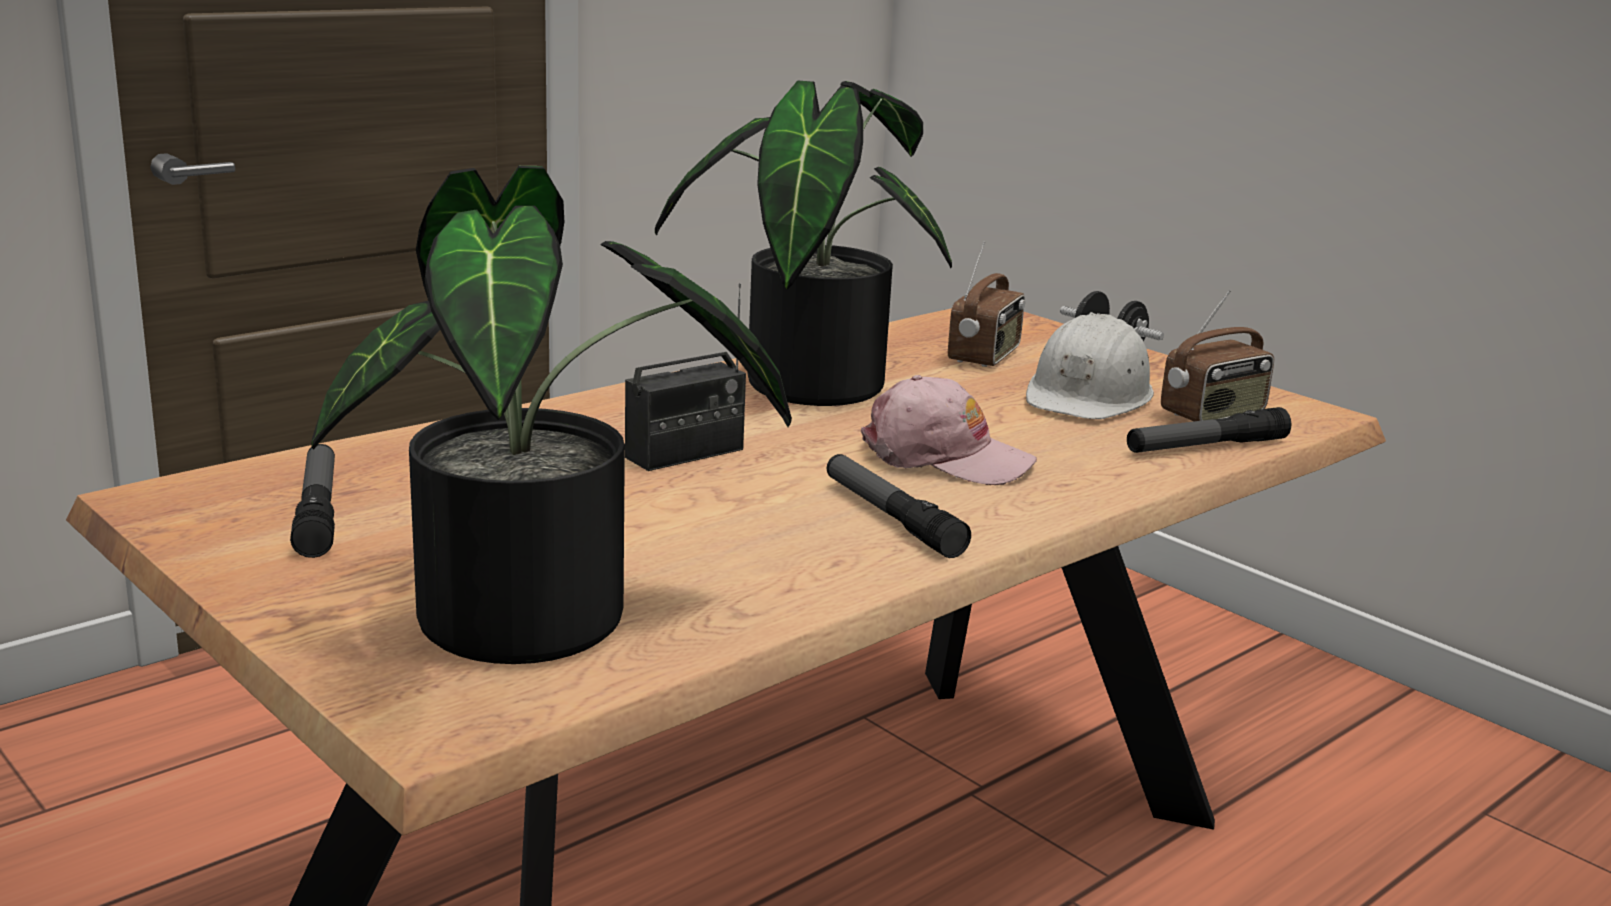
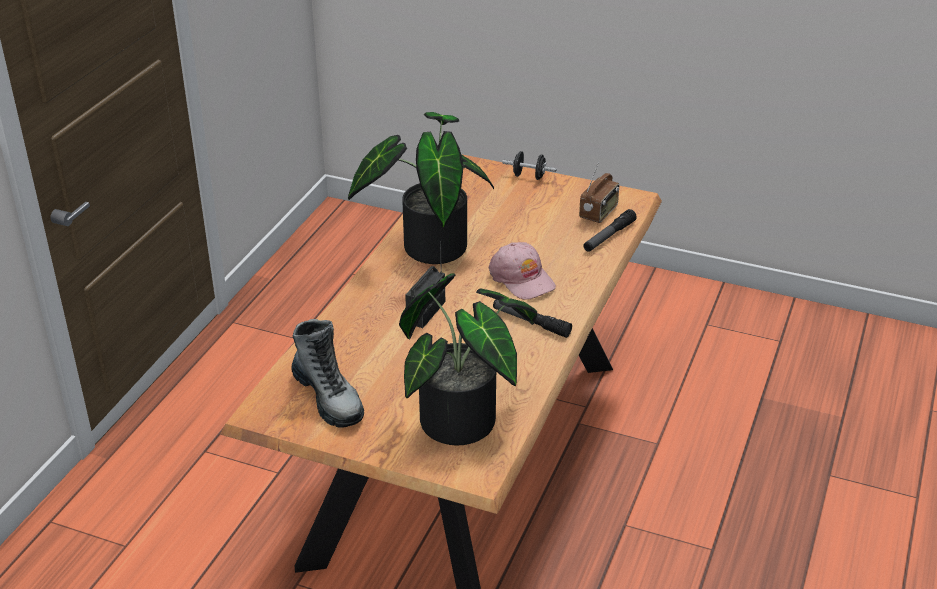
camera: 25 degrees left, 15 degrees up
(318, 512) = (328, 397): flashlight -> boot
(945, 457) = (522, 278): pink cap -> pink cap turned 60 degrees clockwise
(985, 356) = (485, 200): radio -> none
(1089, 394) = (544, 215): white hard hat -> none

